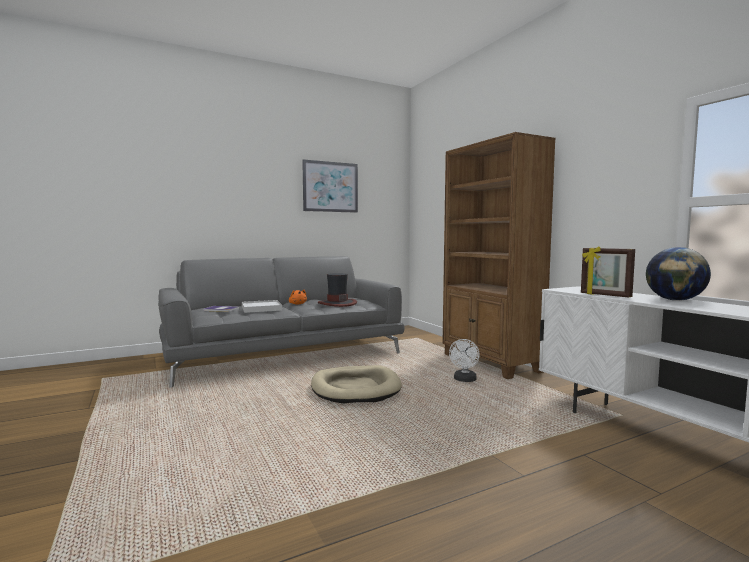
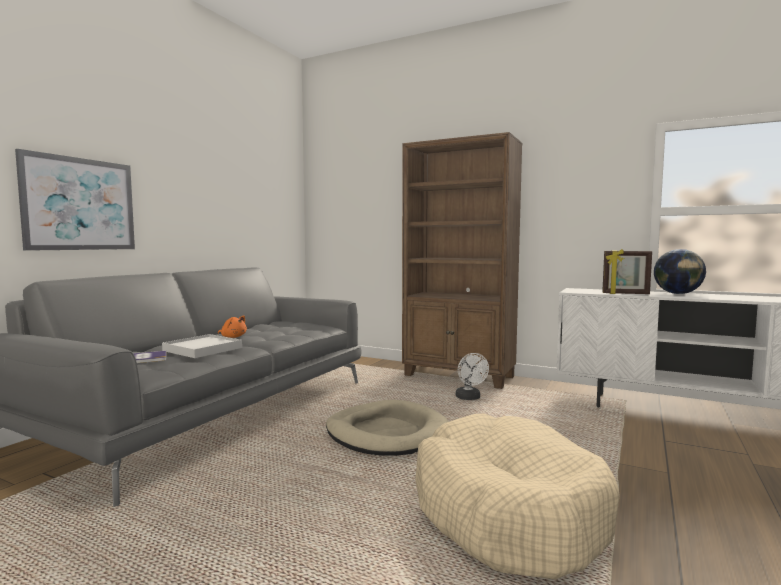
camera: 35 degrees left, 0 degrees up
(330, 187) = (224, 173): picture -> picture (80, 204)
(337, 303) = (287, 330): hat -> none
(337, 452) = (507, 511): none -> beige dog bed

